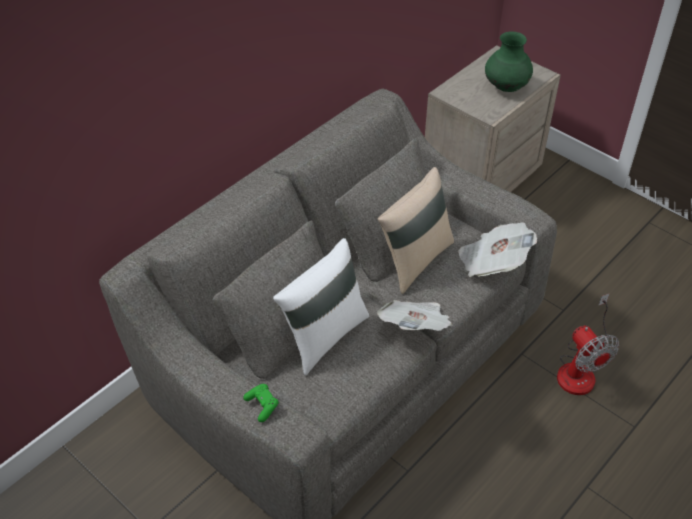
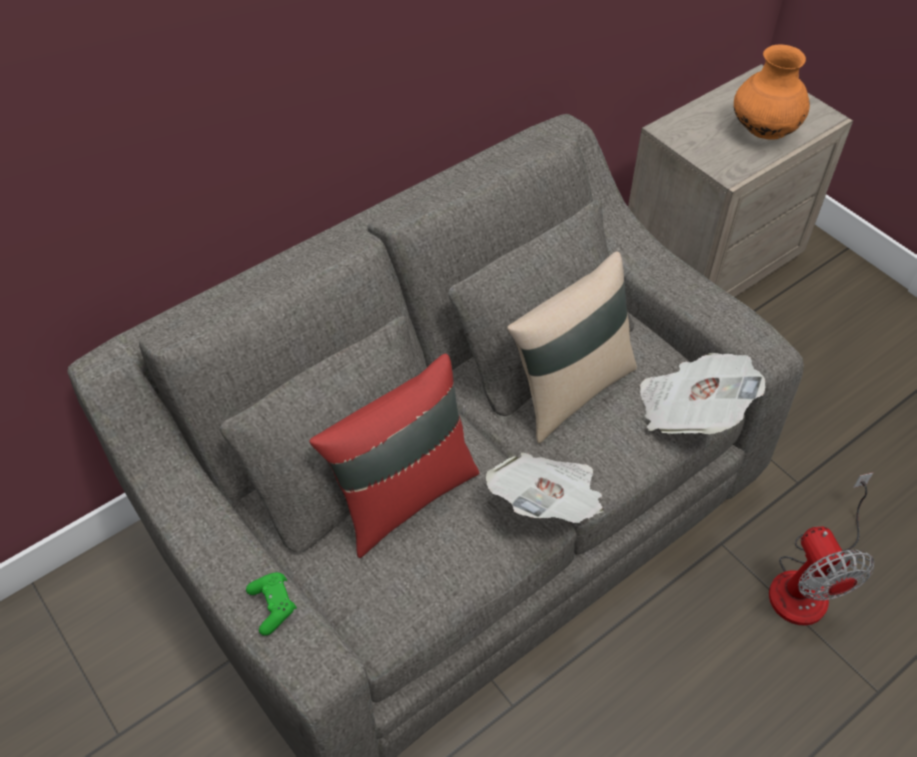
camera: 10 degrees right, 5 degrees up
(324, 336) = (403, 496): white pillow -> red pillow
(506, 87) = (763, 131): green vase -> orange vase

